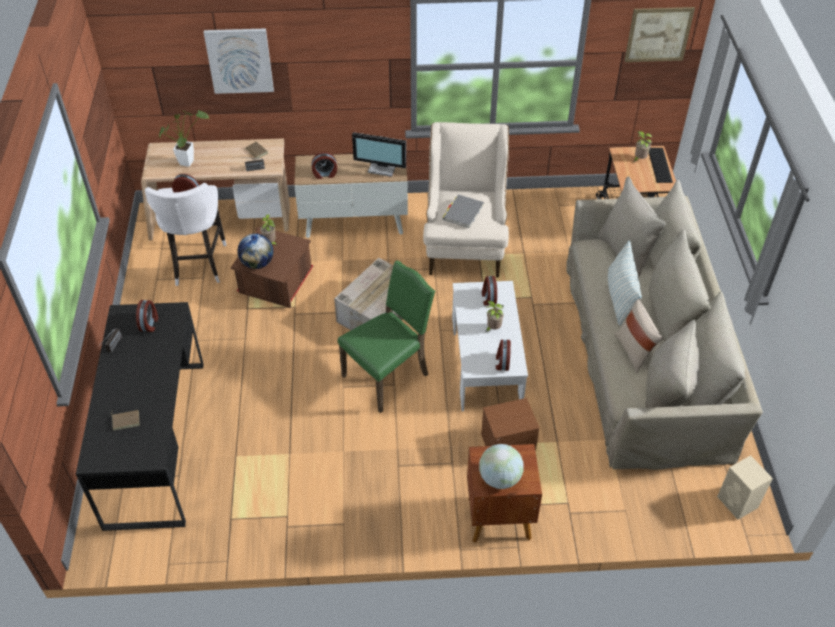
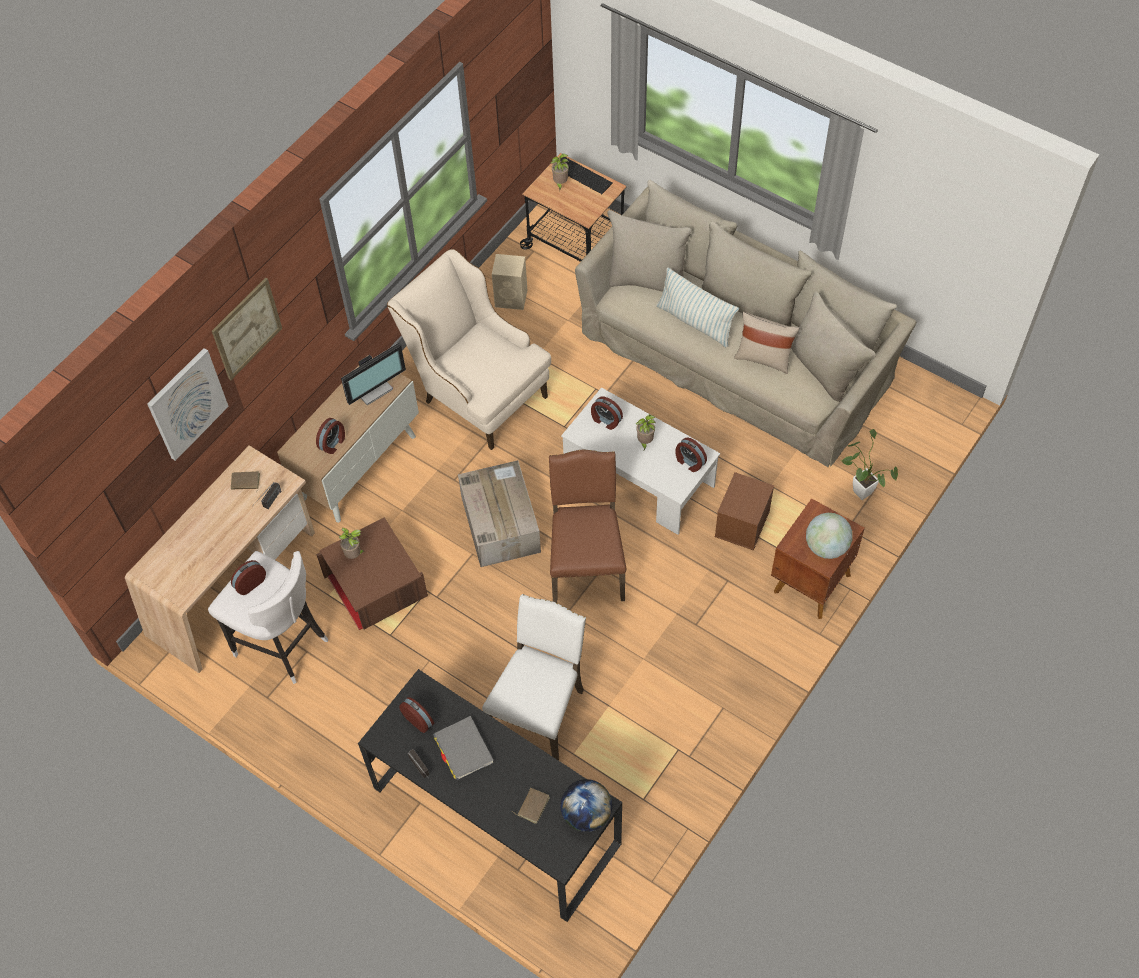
camera: 50 degrees left, 10 degrees up
(188, 160) = (196, 553): potted plant -> potted plant (859, 490)
(253, 418) = (539, 711): none -> white chair
(257, 263) = (373, 583): globe -> globe (586, 814)
(388, 375) = (586, 566): green chair -> brown chair
(463, 213) = (490, 365): grey book -> grey book (463, 749)
(658, 34) = (518, 55): picture -> picture (247, 328)
(738, 503) = (930, 405): beige speaker -> beige speaker (512, 298)

